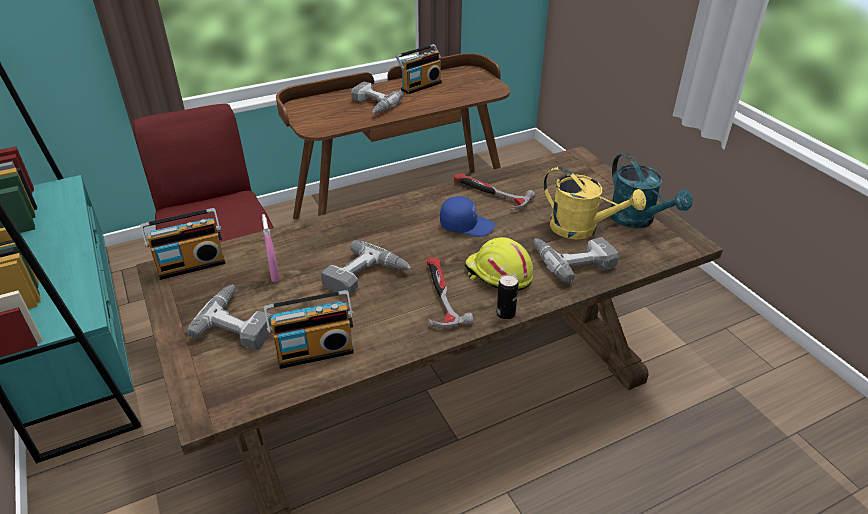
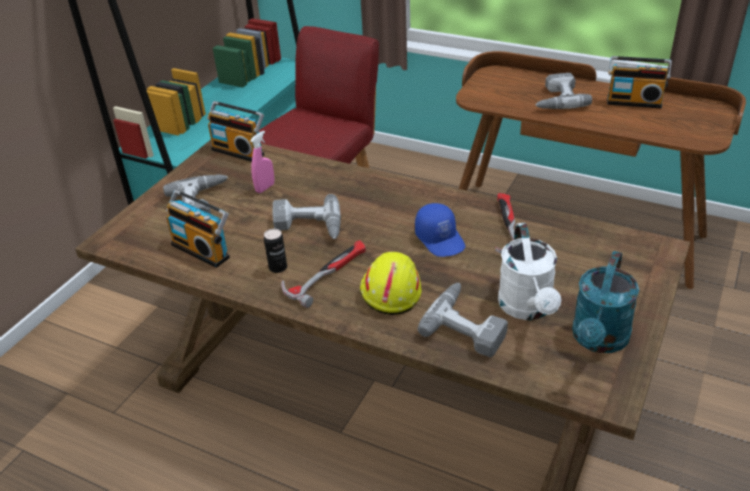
camera: 55 degrees right, 0 degrees up
(505, 313) = (341, 320): can -> can (278, 267)
(582, 229) = (528, 309): yellow watering can -> white watering can

